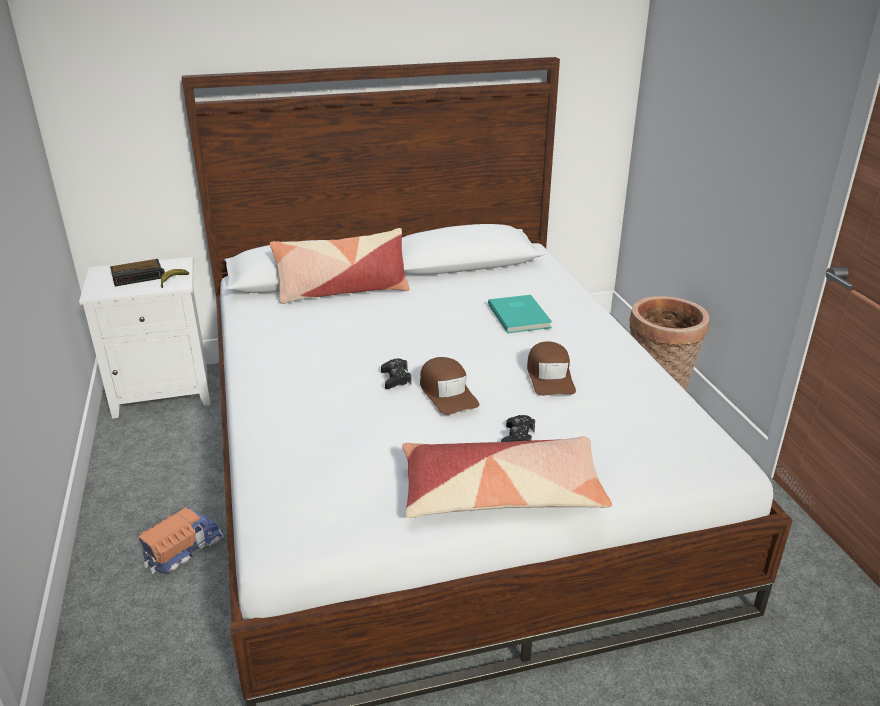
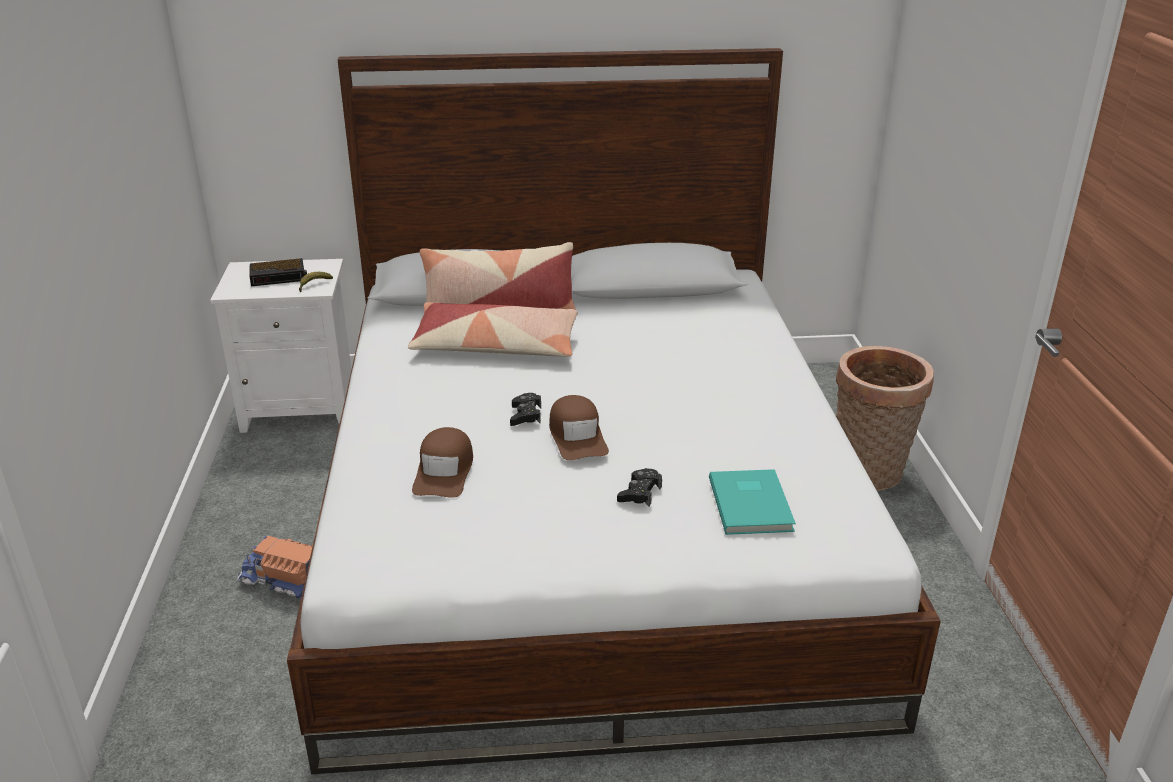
camera: 10 degrees right, 0 degrees up
(183, 549) = (283, 580): toy truck -> toy truck turned 120 degrees counterclockwise
(502, 493) = (600, 551): pillow -> pillow (496, 346)
(520, 315) = (694, 355): turquoise book -> turquoise book (752, 503)
(550, 376) = (702, 429): brown cap -> brown cap (444, 472)

